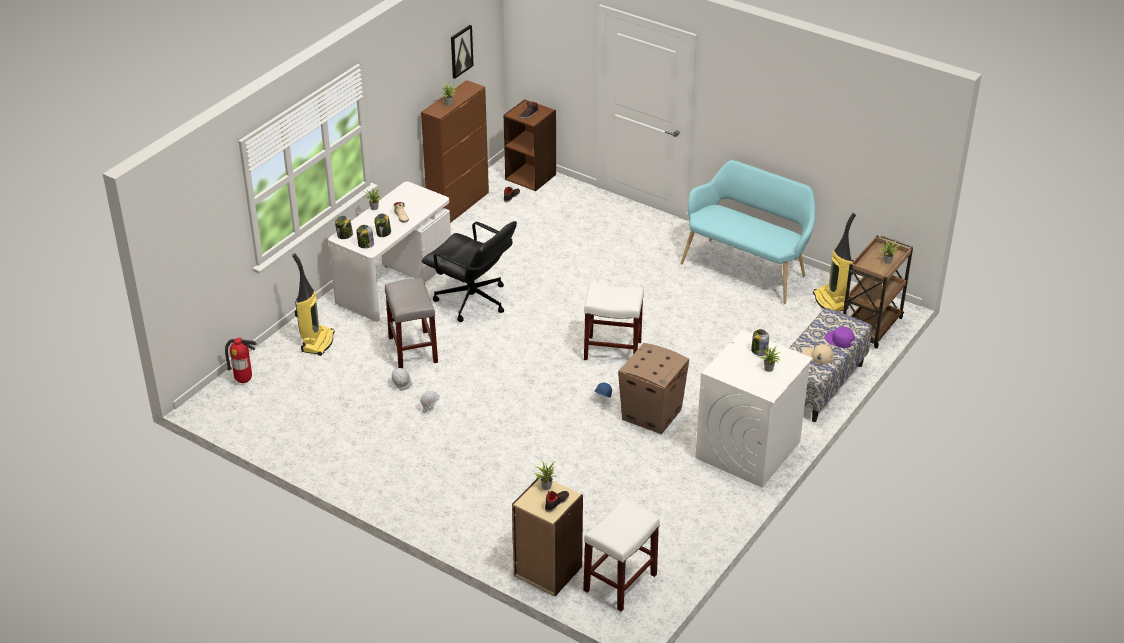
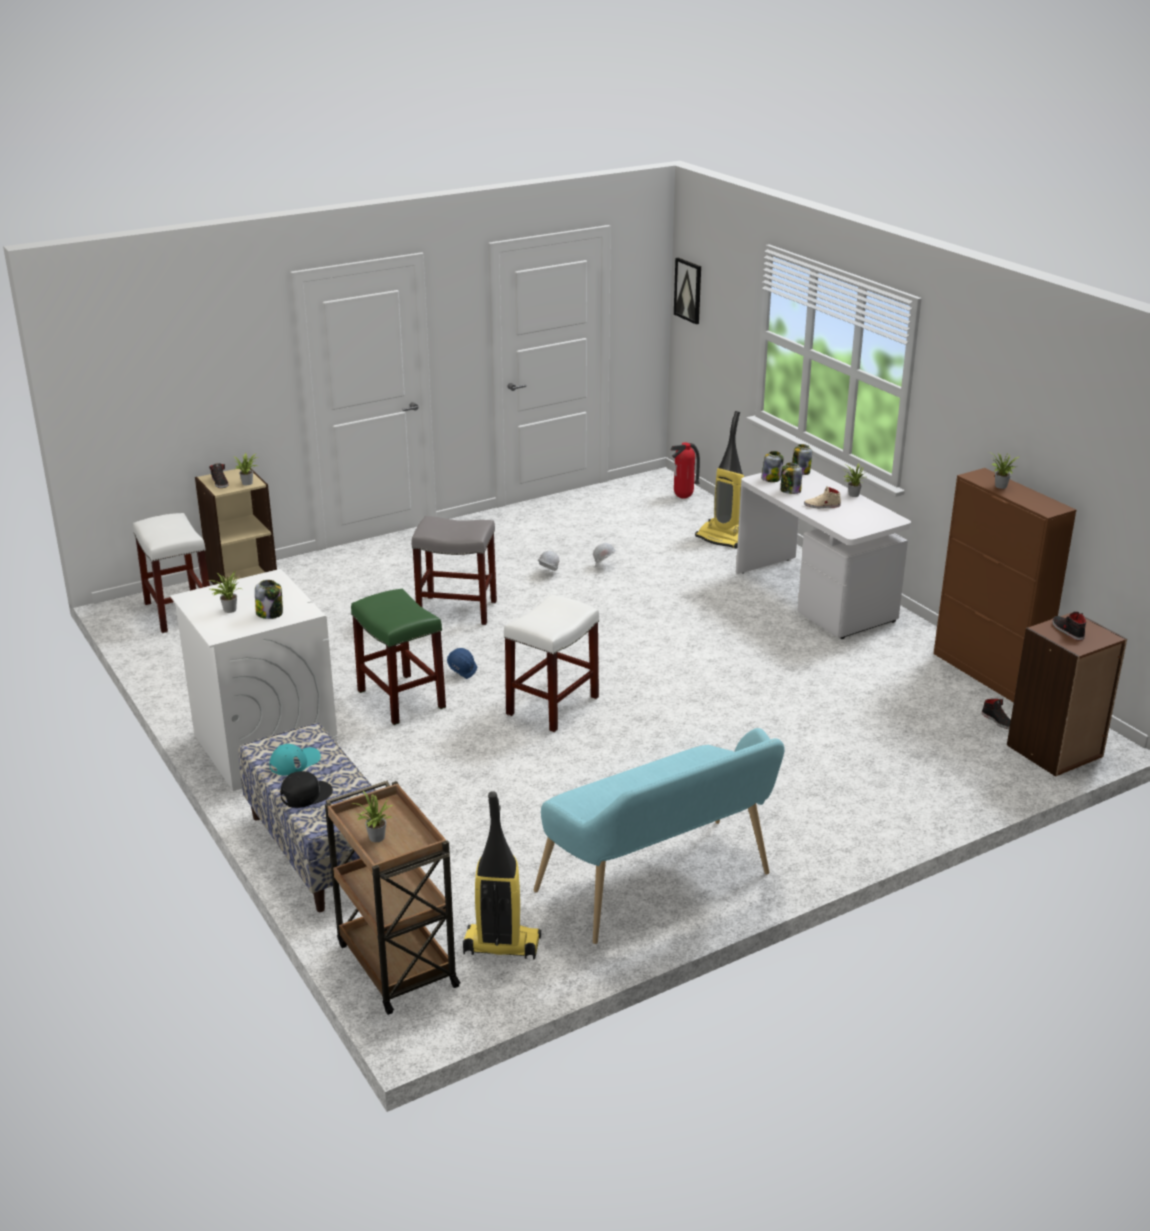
camera: 115 degrees right, 10 degrees down
(412, 350) = (665, 583): grey stool -> grey stool (458, 610)
(461, 51) = (1089, 457): picture -> picture (688, 290)
(472, 301) = (738, 636): black office chair -> none
(652, 414) = (402, 699): cardboard box -> green stool
(817, 355) = (295, 762): beige cap -> turquoise cap
(839, 340) = (305, 794): purple cap -> black cap

